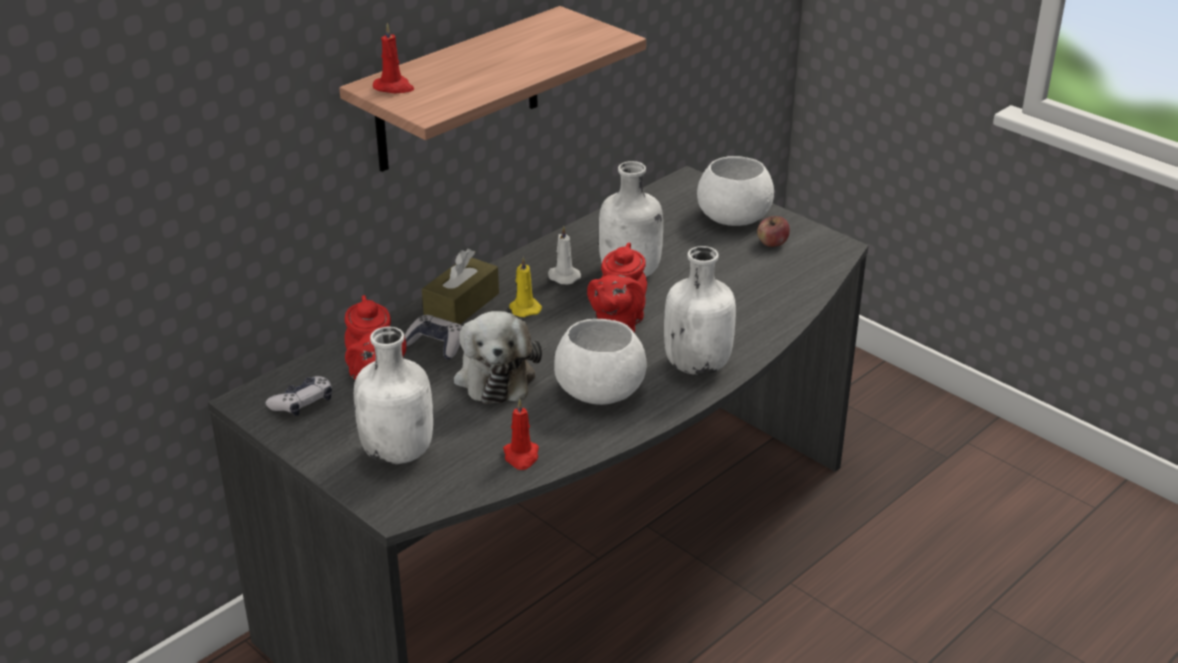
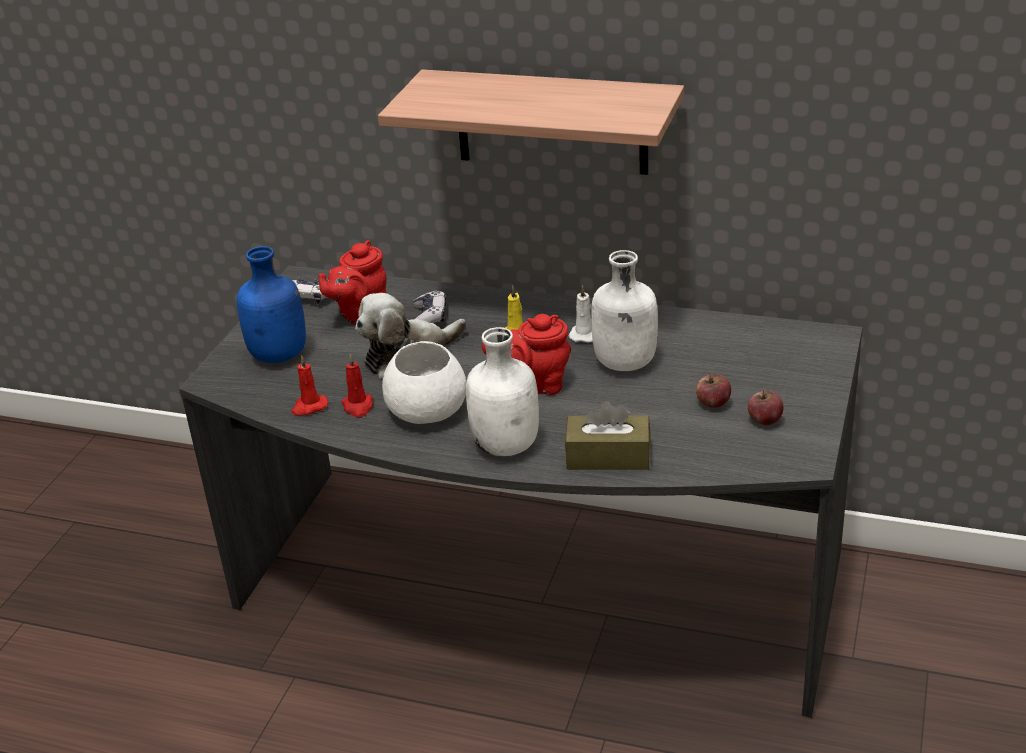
camera: 65 degrees right, 0 degrees up
(394, 88) = (437, 84): red candle -> red candle (358, 406)
(399, 451) = (280, 355): white bottle -> blue bottle
(461, 305) = (495, 307): brown tissue box -> brown tissue box (608, 456)
(728, 255) = (712, 403): none -> apple
(735, 216) = (793, 384): white bowl -> none

